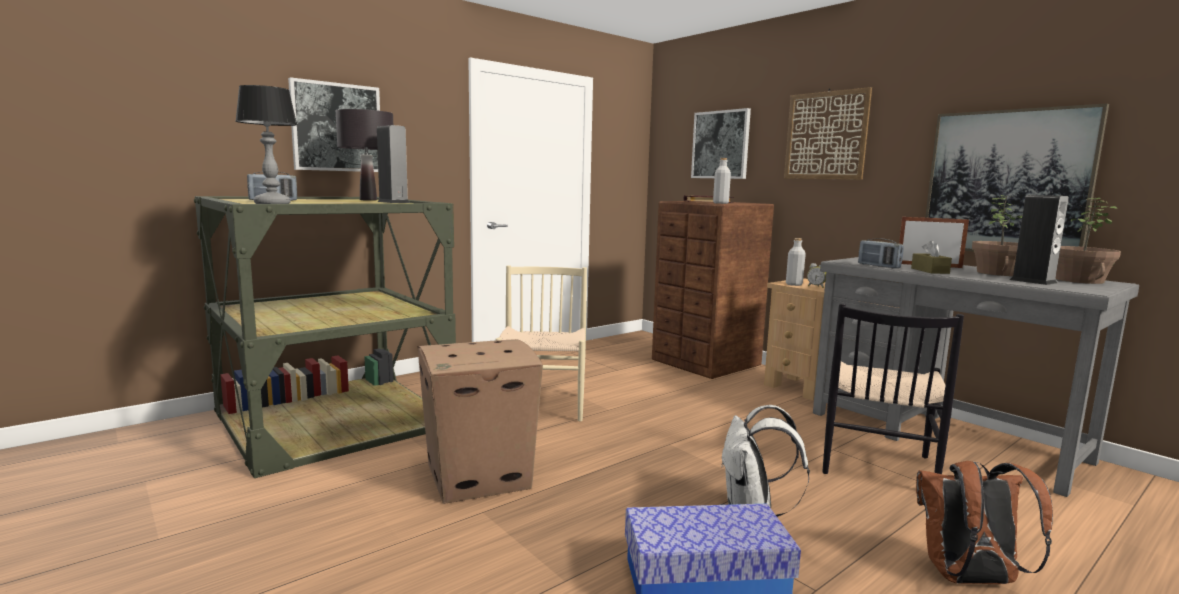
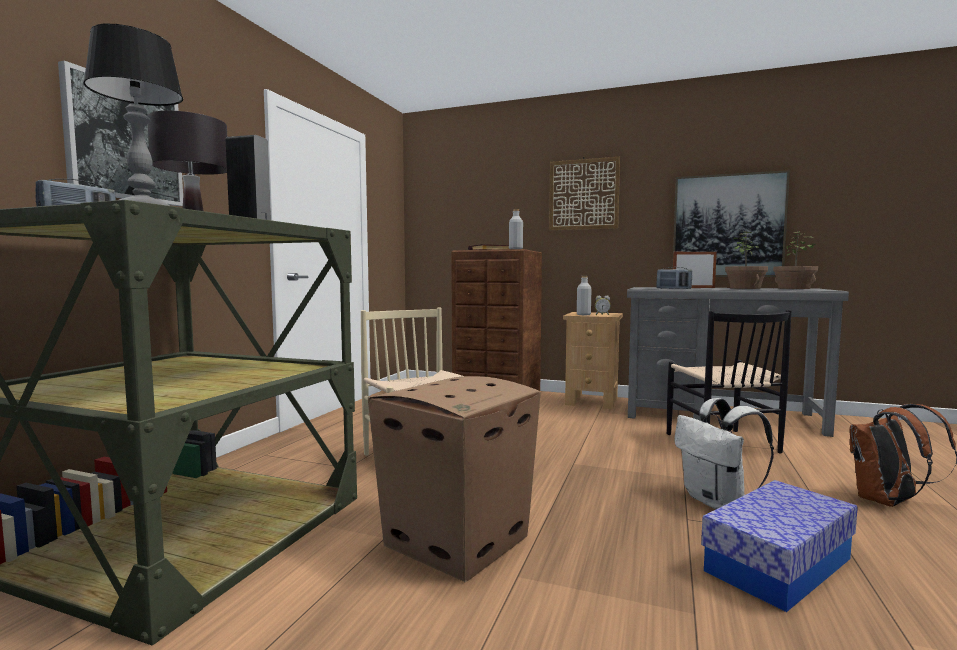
camera: 30 degrees left, 5 degrees down
(721, 145) = (483, 204): picture -> none
(929, 271) = (711, 289): brown tissue box -> none
(1033, 281) = (782, 289): speaker -> none

